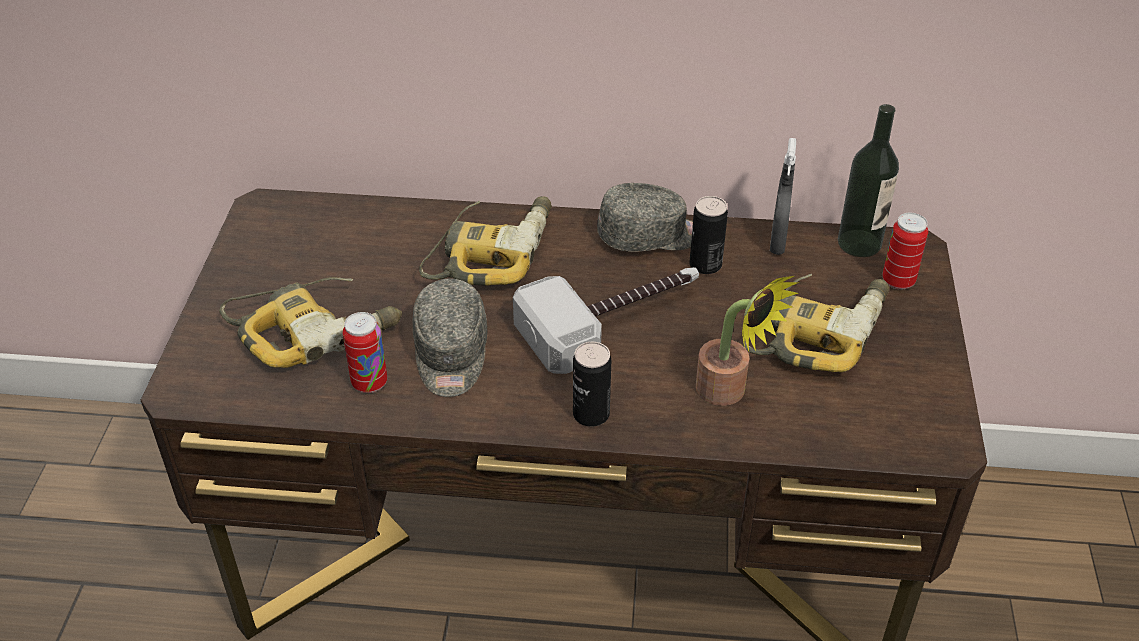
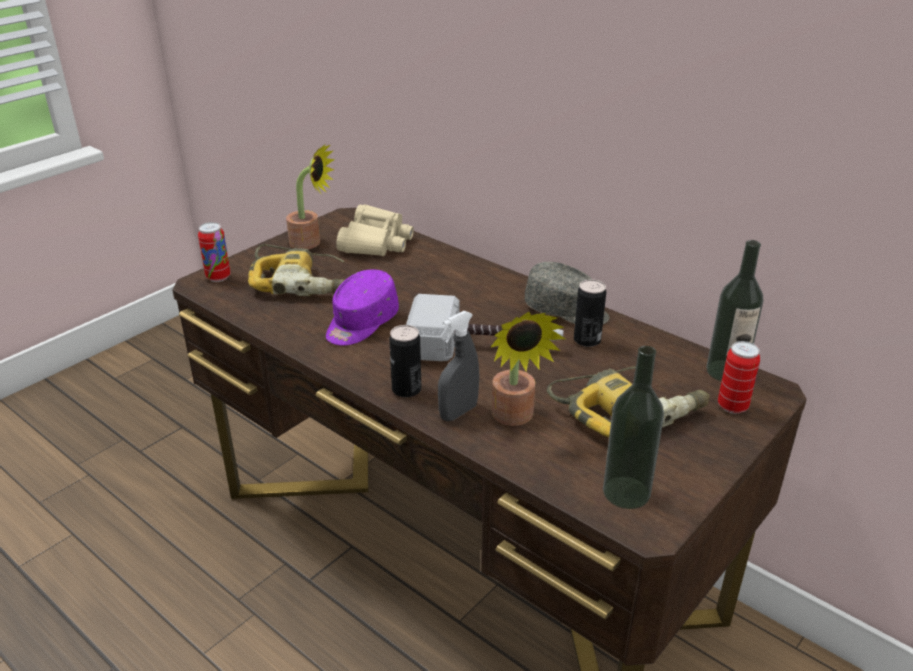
camera: 35 degrees right, 10 degrees down
(261, 267) = (311, 243): none -> potted plant
(344, 231) = (376, 242): none -> beige binoculars
(369, 383) = (298, 318): can -> can (218, 277)
(451, 354) = (361, 323): grey cap -> purple cap
(491, 250) = (451, 281): power drill -> none
(777, 242) = (658, 347): grey spray bottle -> grey spray bottle (458, 412)
(897, 421) = (626, 492): none -> bottle

